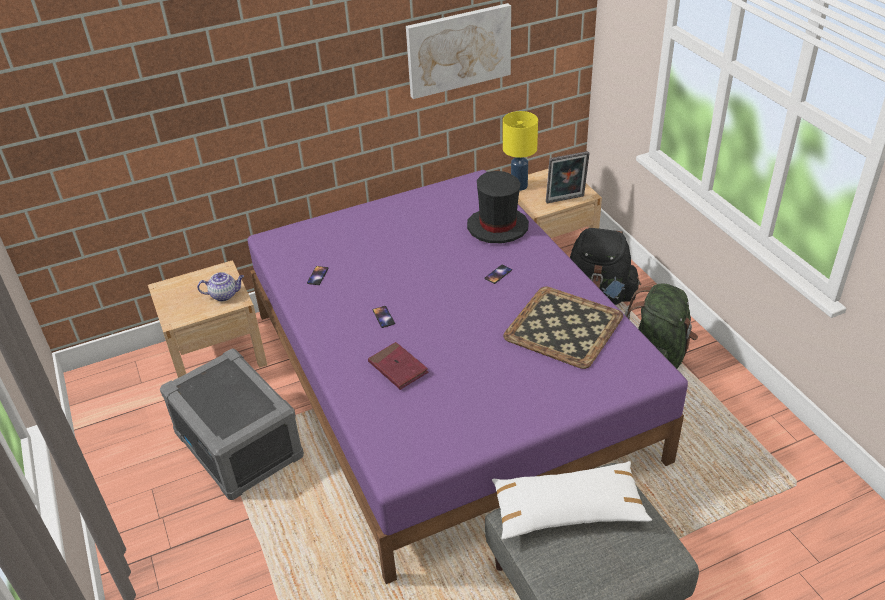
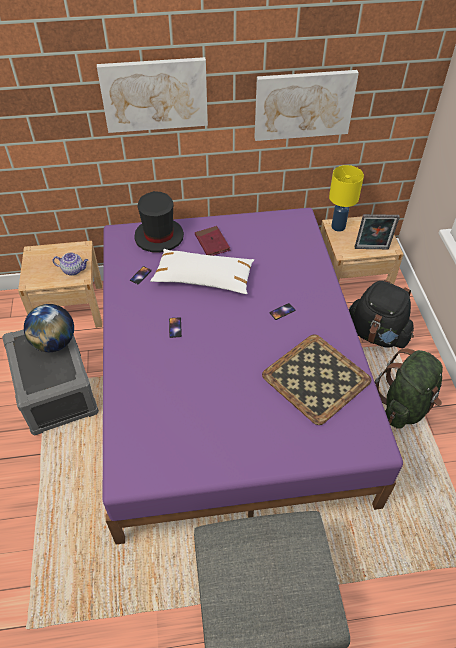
camera: 15 degrees right, 10 degrees up
(232, 379) = (54, 343): none -> globe
(297, 63) = (154, 94): none -> picture
(398, 368) = (167, 379): red book -> red book (212, 243)
(497, 227) = (299, 266): black hat -> black hat (159, 237)
(568, 509) = (260, 547): white pillow -> white pillow (203, 278)

